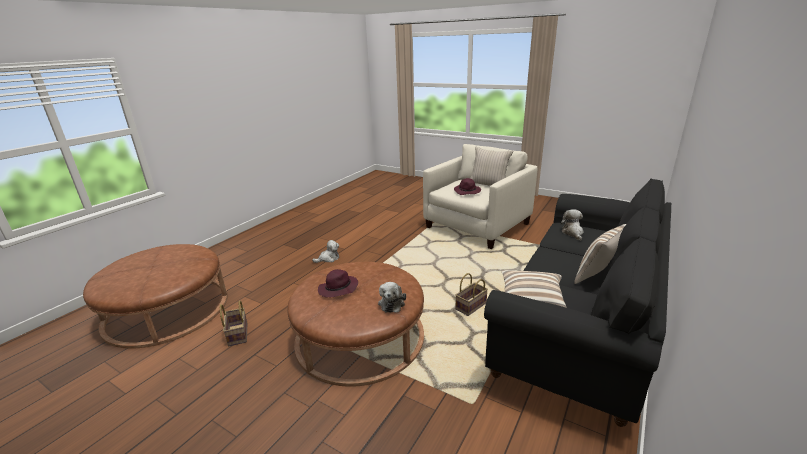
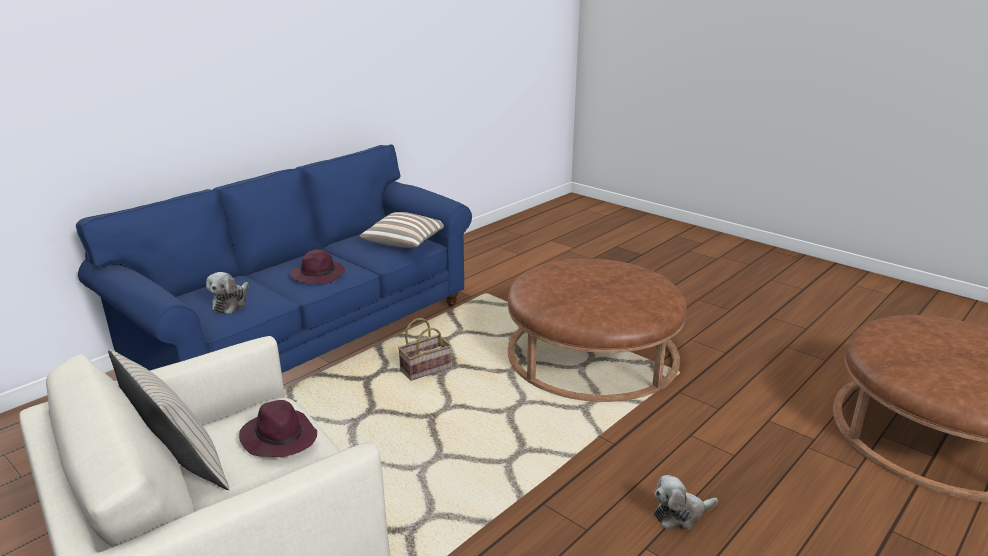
camera: 170 degrees left, 0 degrees up
(237, 334) = (771, 378): basket -> none
(338, 289) = (619, 287): purple hat -> purple hat (319, 275)
(392, 303) = (552, 270): plush toy -> none
(579, 322) = (306, 335): black sofa -> blue sofa
(597, 277) = (301, 257): pillow -> none

